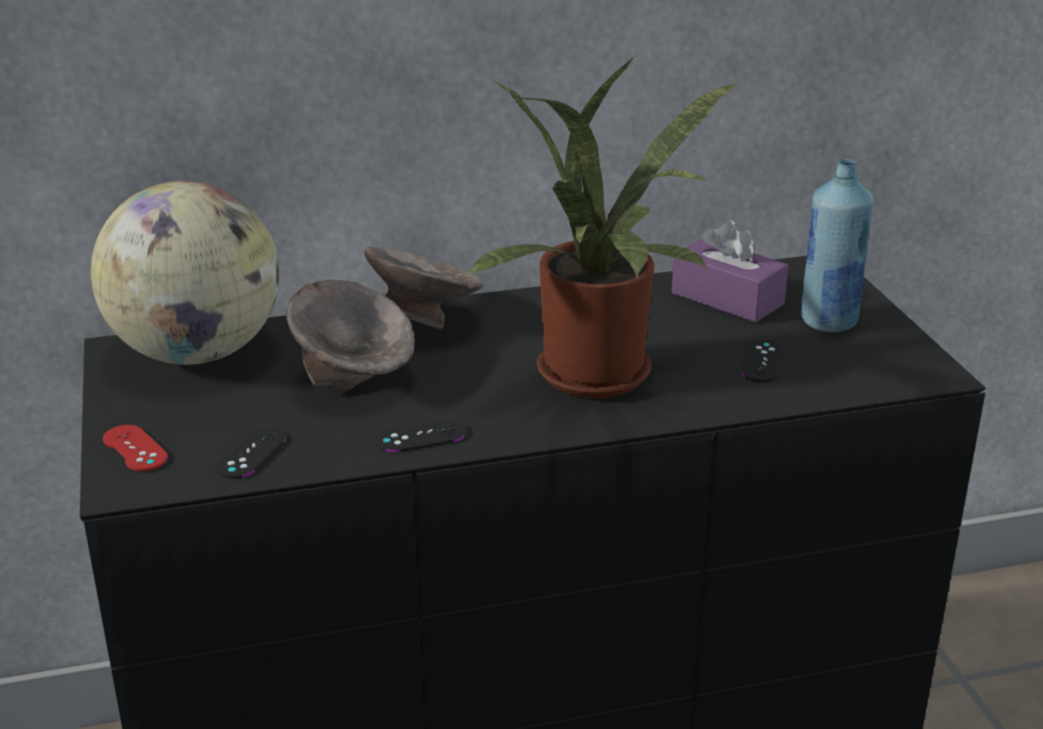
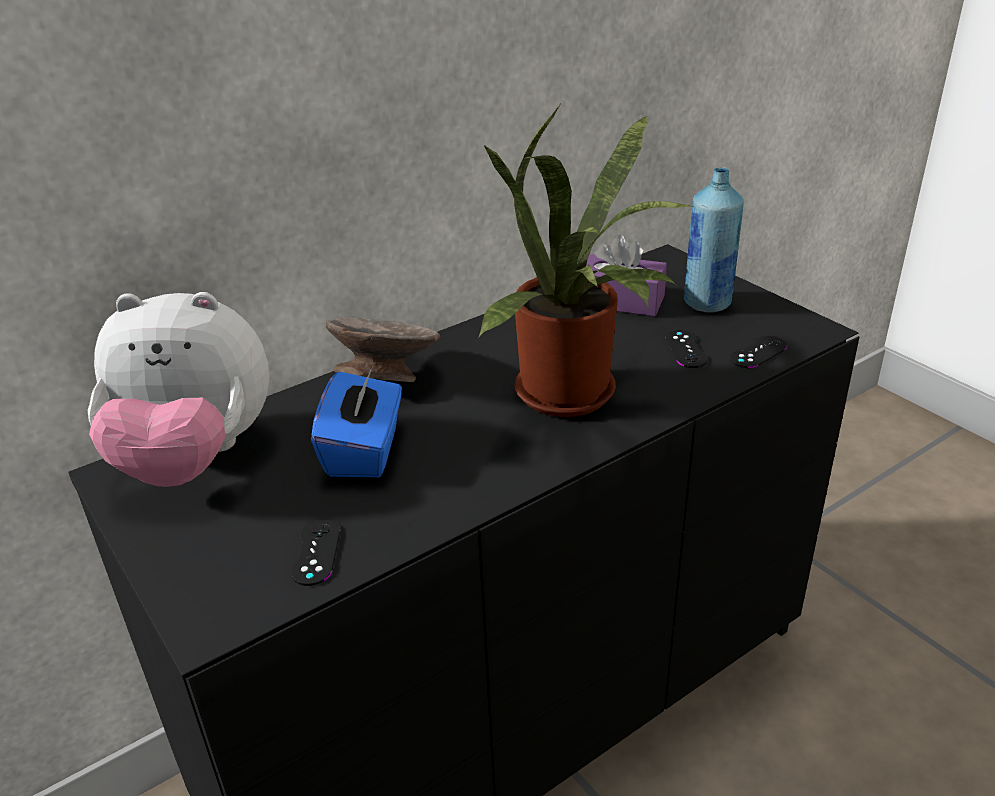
camera: 20 degrees left, 5 degrees up
(135, 449) = (195, 580): red game controller -> none
(197, 353) = (195, 459): globe -> plush toy
(355, 381) = (364, 451): grey bowl -> blue tissue box
(421, 437) = (462, 491): black game controller -> black game controller (758, 352)

